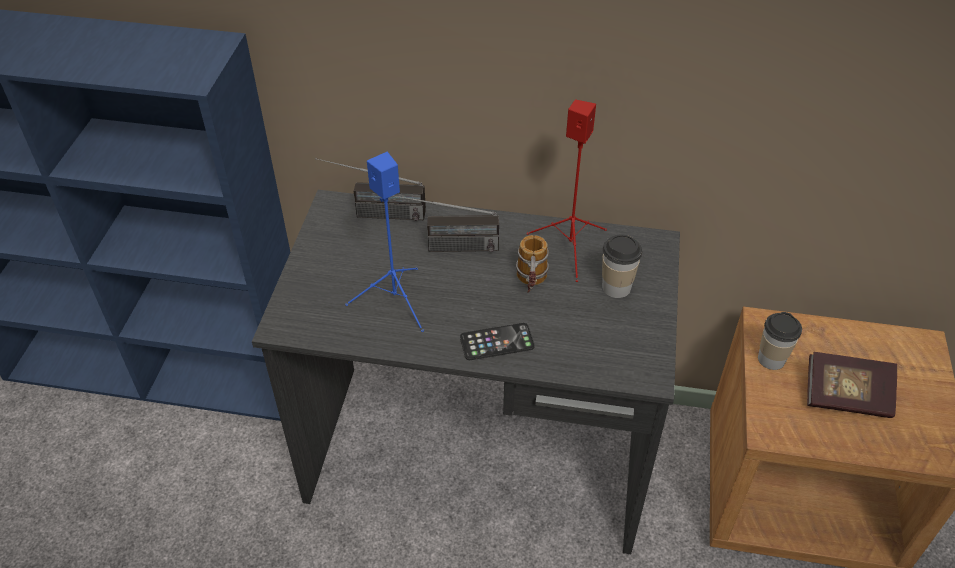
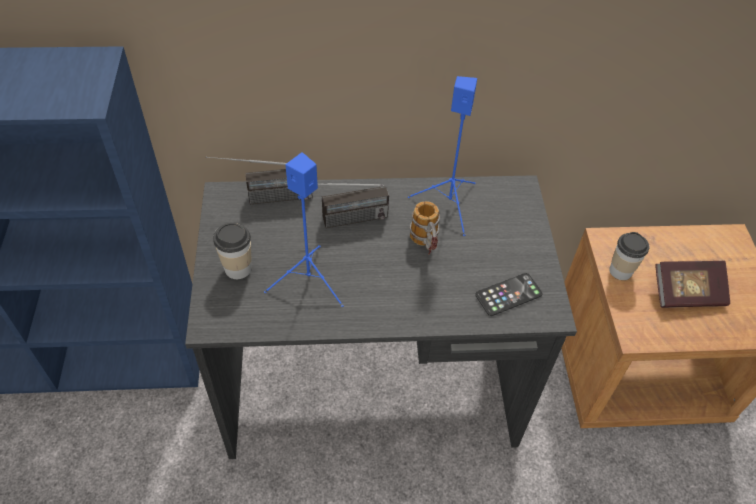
camera: 15 degrees left, 5 degrees up
(497, 342) = (411, 305): phone -> phone (508, 295)
(570, 247) = (449, 204): red speaker -> blue speaker
(616, 287) = (499, 235): cup -> cup (238, 268)

